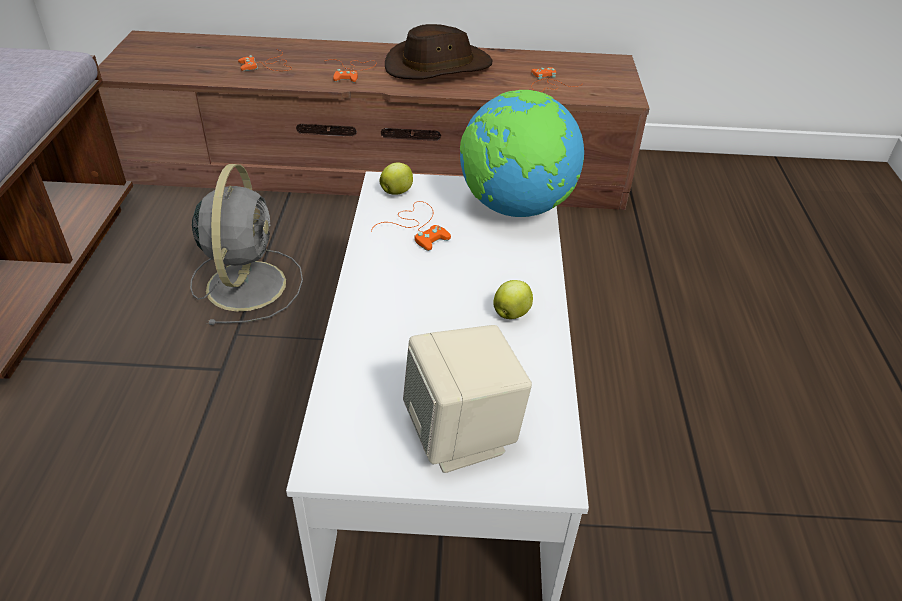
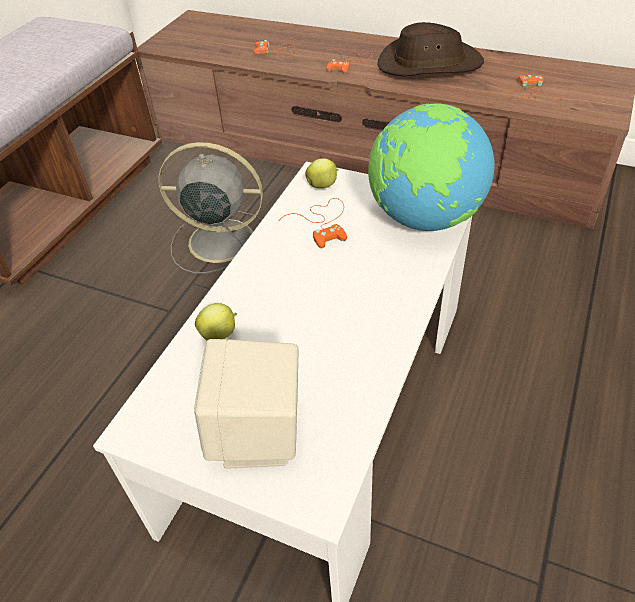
camera: 25 degrees right, 5 degrees up
(247, 283) = (218, 240): grey fan -> grey fan turned 105 degrees counterclockwise
(511, 313) = (366, 326): apple -> apple (219, 334)

